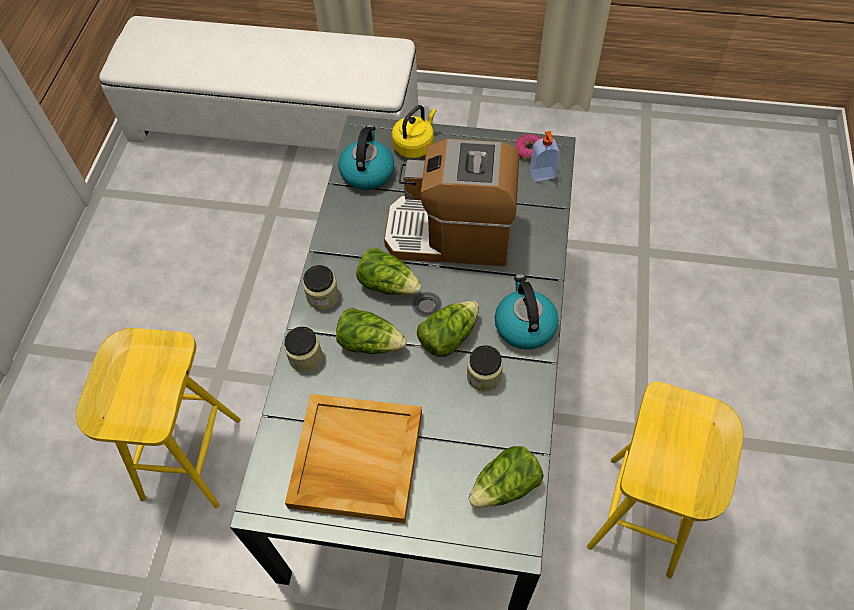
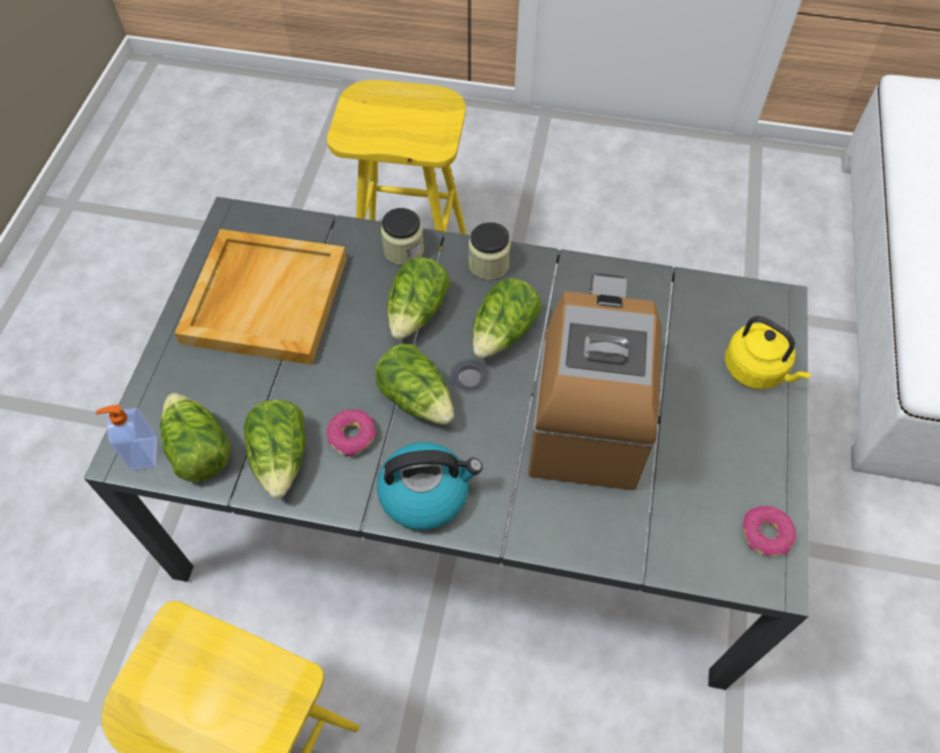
camera: 90 degrees right, 0 degrees up
(367, 172) = (698, 310): kettle -> none
(484, 376) = (352, 436): jar -> donut
(506, 423) = (282, 457): none -> lettuce
(542, 175) = (713, 550): soap dispenser -> soap dispenser (142, 454)

